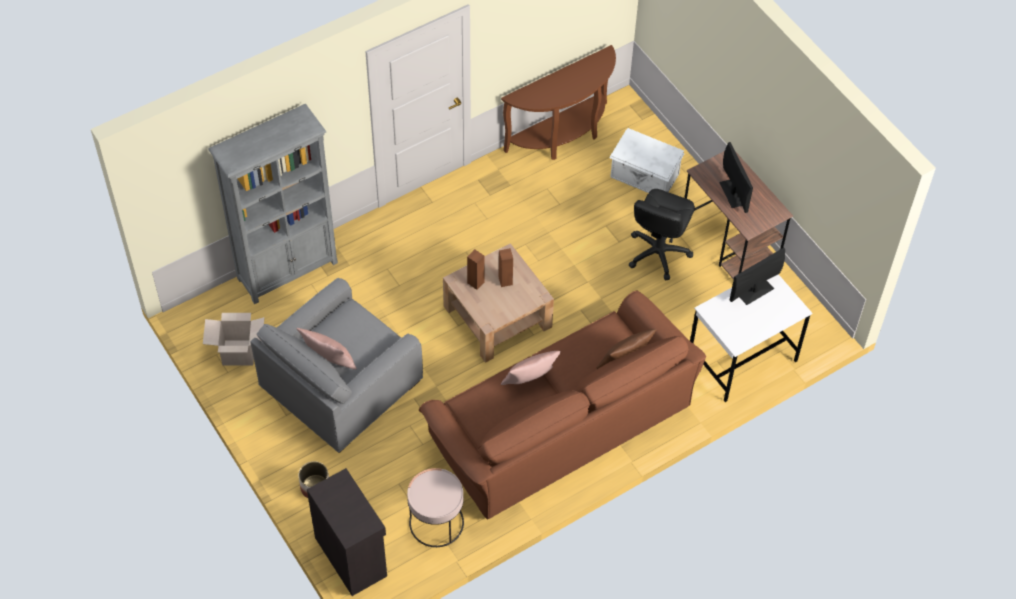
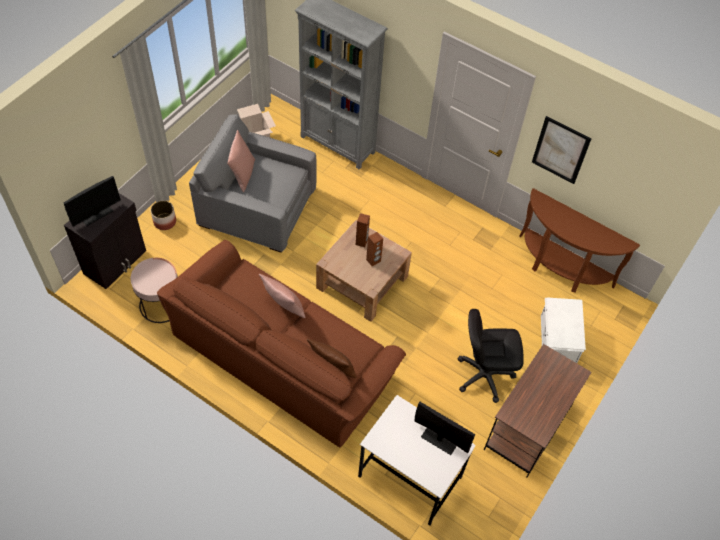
camera: 65 degrees right, 0 degrees up
(513, 41) = (560, 150): none -> picture
(732, 193) = (539, 388): monitor -> monitor (96, 214)

